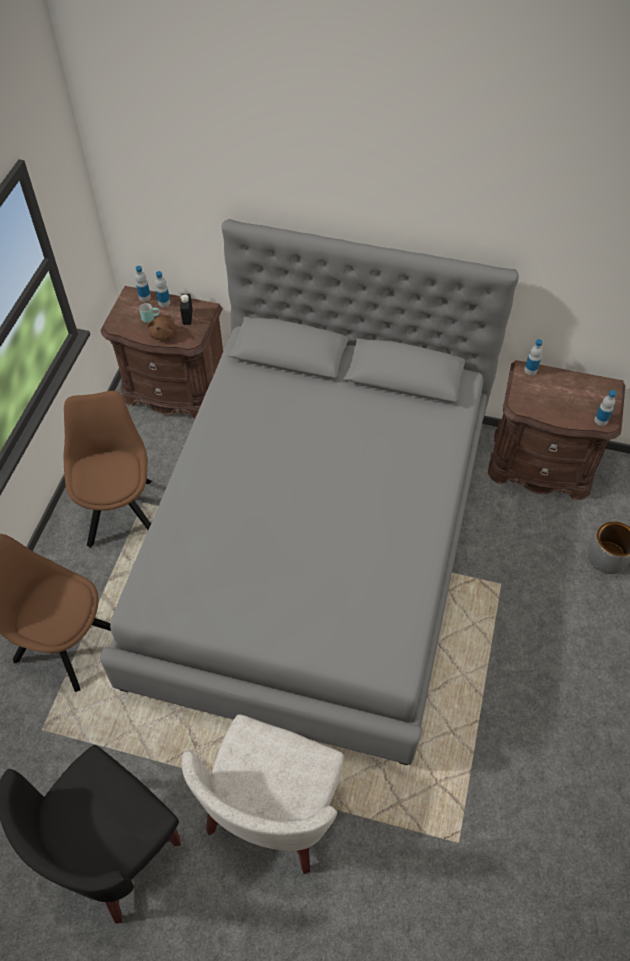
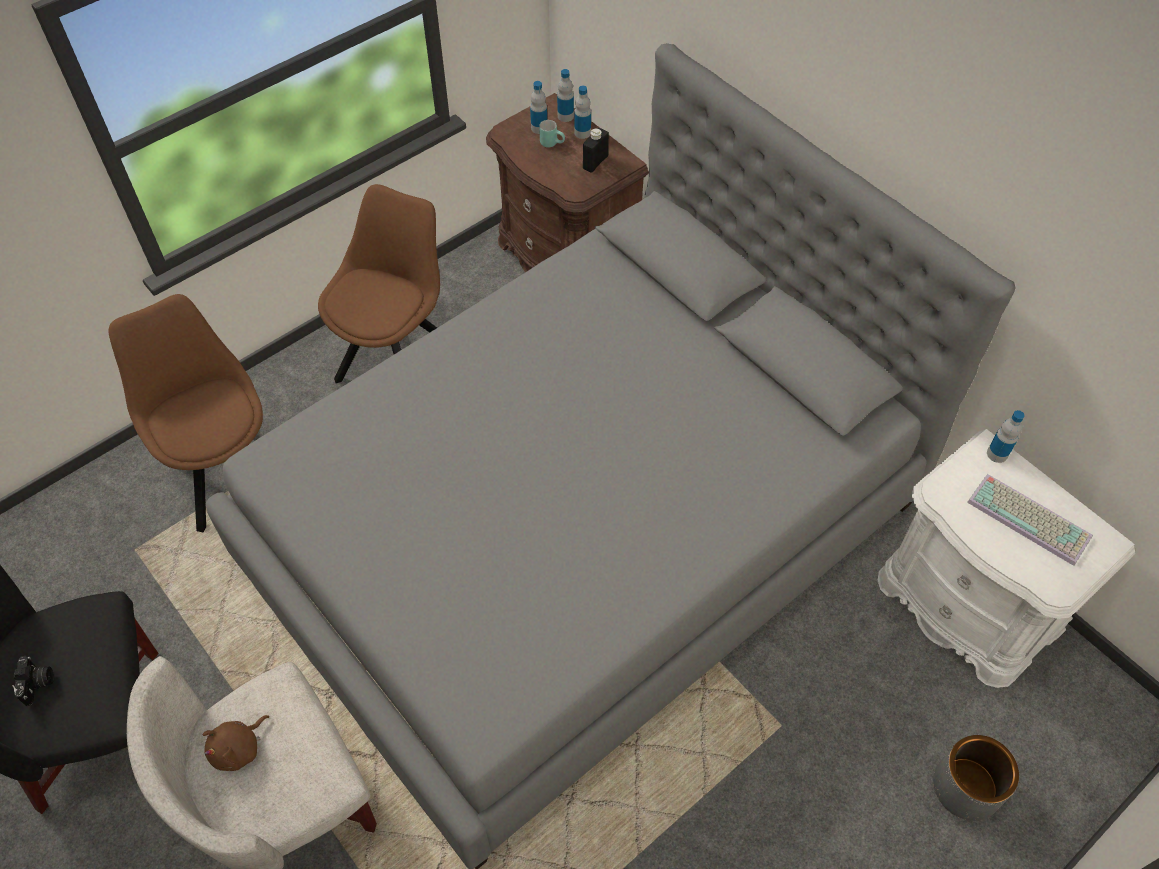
camera: 35 degrees right, 0 degrees up
(93, 831) = (38, 684): none -> camera
(164, 334) = (552, 168): brown plush toy -> brown plush toy (239, 748)
(541, 467) = (964, 608): brown nightstand -> white nightstand
(570, 394) = (1031, 519): none -> keyboard
(601, 420) = (1049, 580): bottle -> bottle (539, 128)

